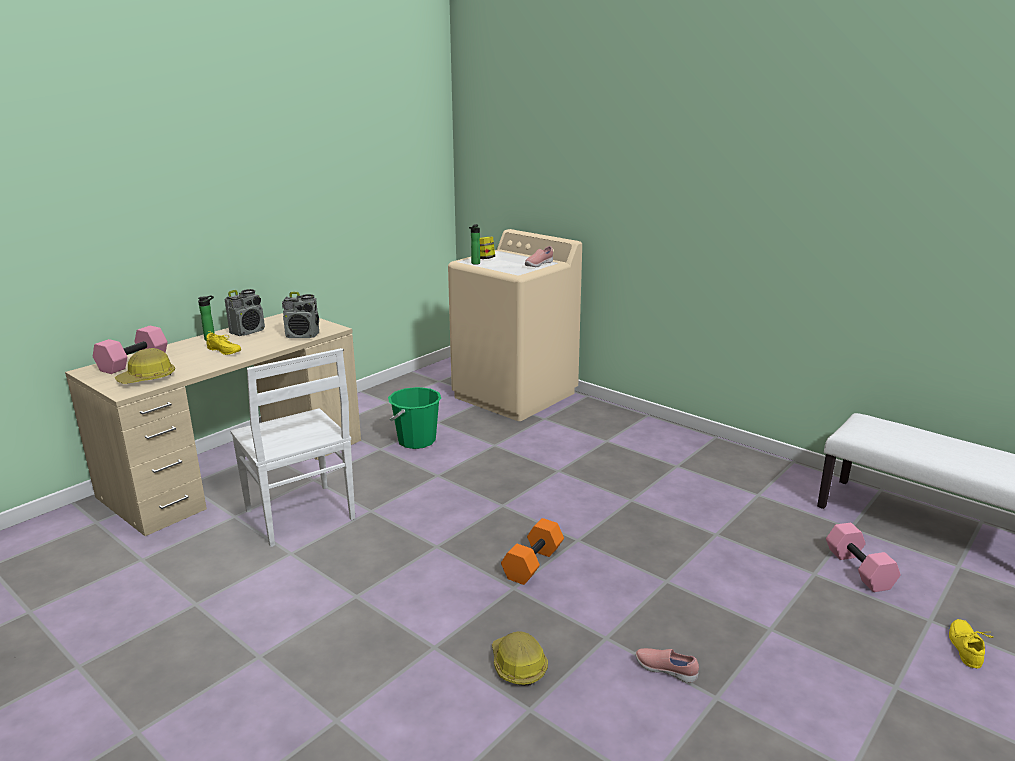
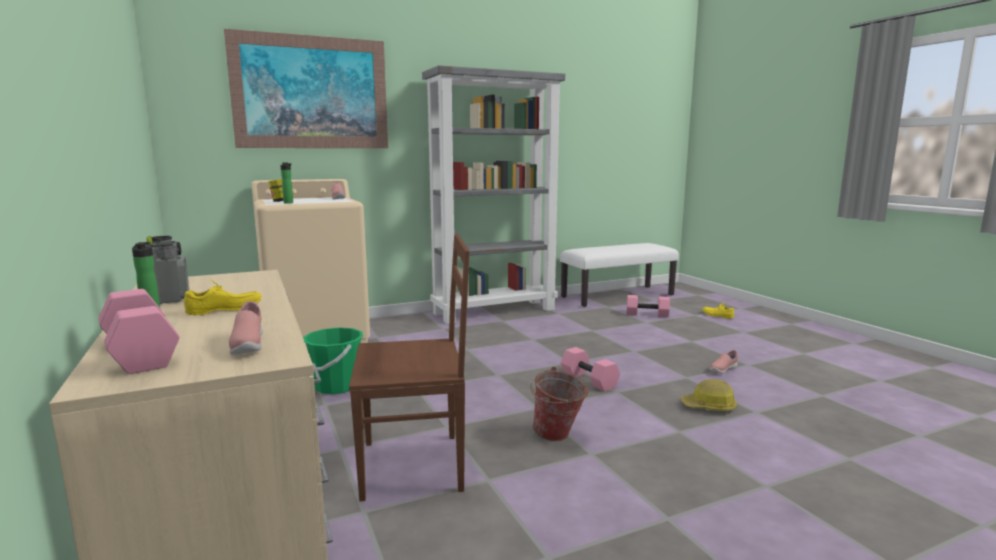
camera: 65 degrees left, 10 degrees down
(148, 378) = (247, 346): hard hat -> pink shoe
(301, 516) = (416, 465): white chair -> brown chair
(303, 336) = (255, 282): radio -> none
(380, 570) = (557, 437): none -> bucket
(532, 562) = (588, 380): orange dumbbell -> pink dumbbell
(564, 143) = (311, 93): none -> picture
(707, 452) = (495, 311): none -> grey bookcase

